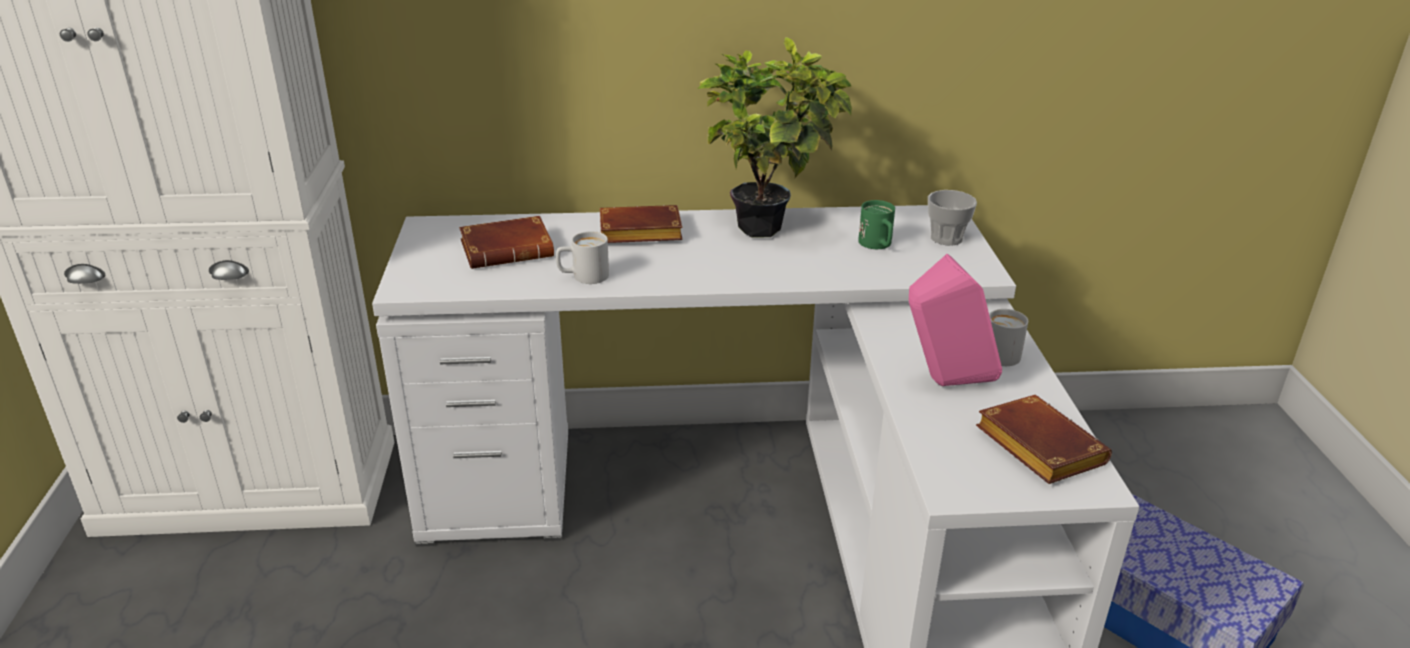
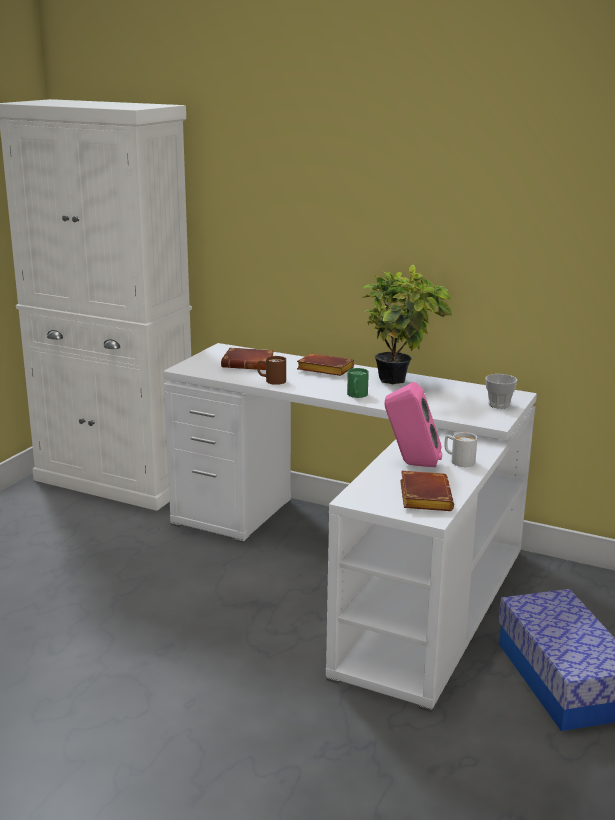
camera: 30 degrees right, 10 degrees down
(583, 277) = (271, 380): white mug -> brown mug
(878, 245) = (451, 399): green mug -> green mug (356, 396)

